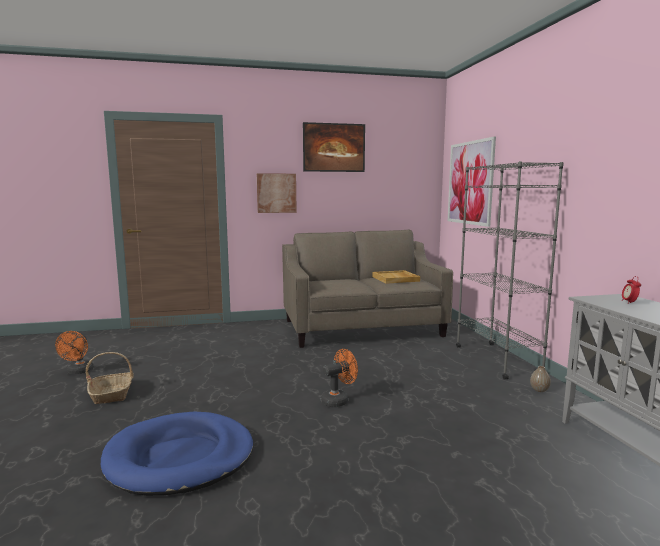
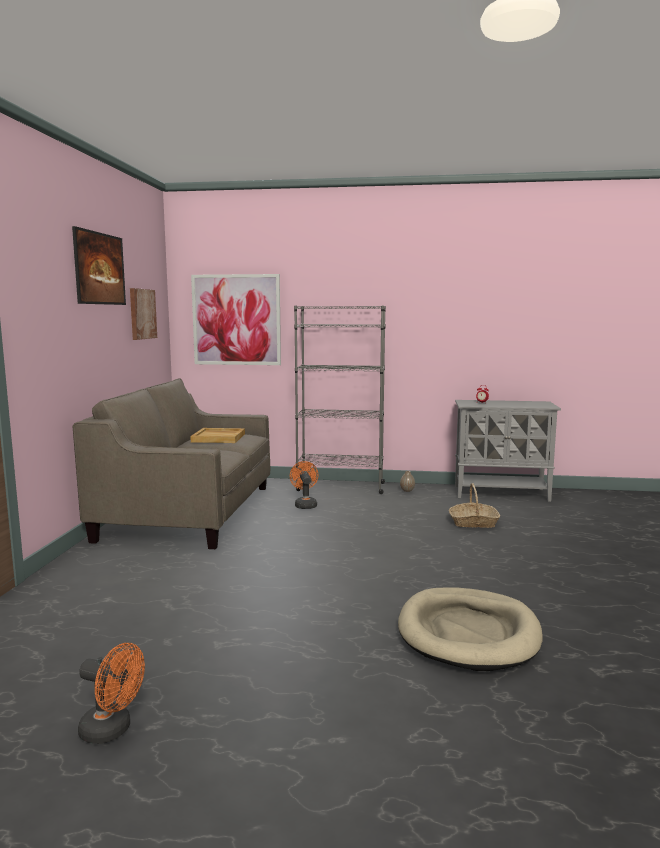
camera: 70 degrees left, 0 degrees up
(112, 394) = (260, 684): basket -> basket (473, 523)
(180, 457) = (468, 633): blue dog bed -> beige dog bed
(276, 193) = (56, 339): picture -> picture (142, 314)
(338, 400) = (381, 552): orange fan -> orange fan (305, 504)

